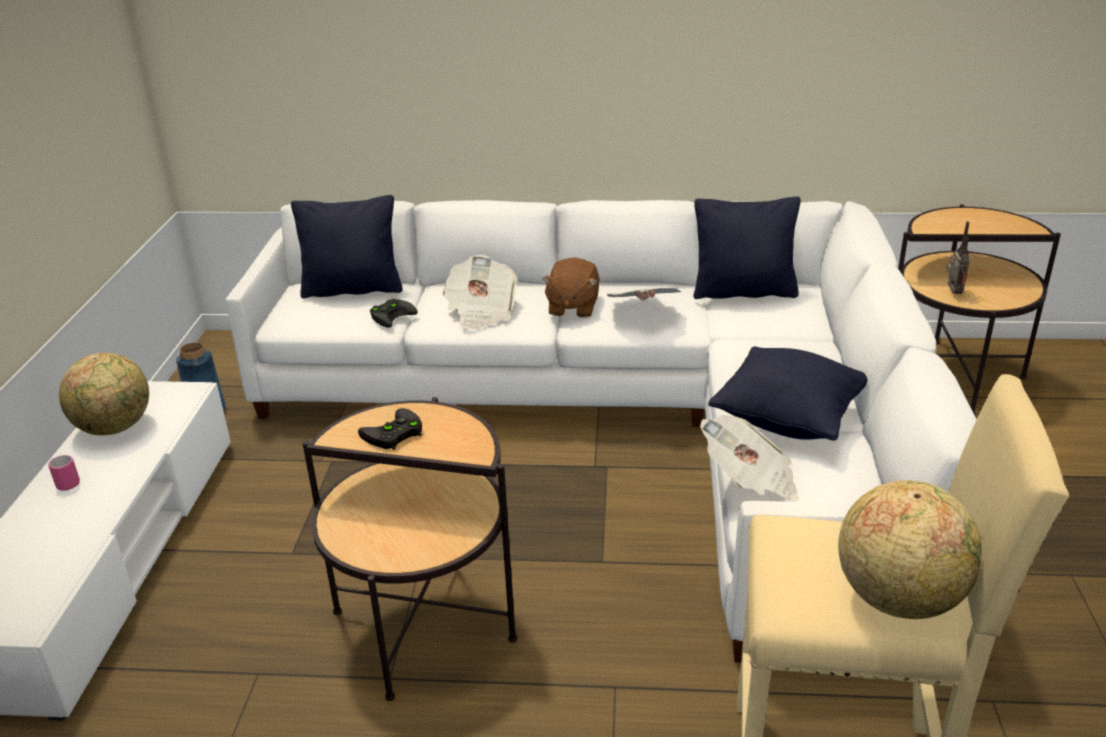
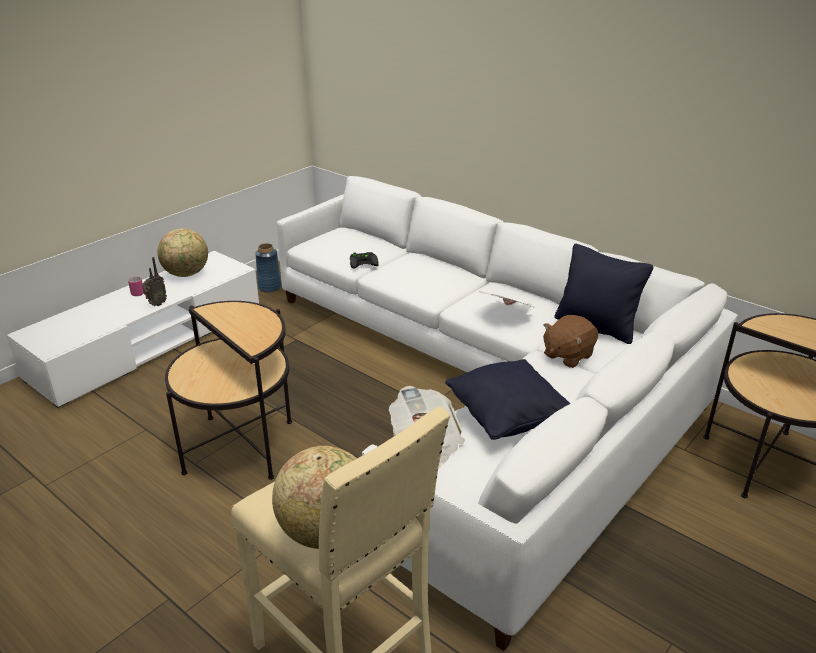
camera: 35 degrees right, 0 degrees up
(353, 289) = (363, 240): black pillow -> none
(393, 434) = (232, 319): black game controller -> none
(481, 311) = (414, 277): newspaper -> none
(572, 307) = (471, 295): brown plush toy -> brown plush toy (567, 355)
(952, 293) = (756, 386): radio -> radio (156, 304)

